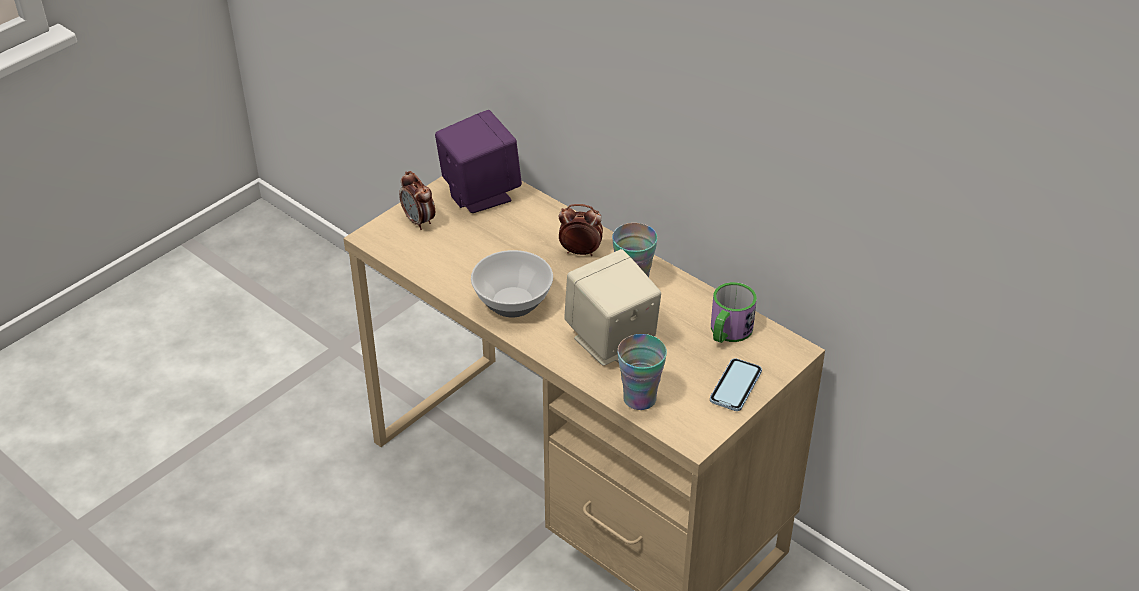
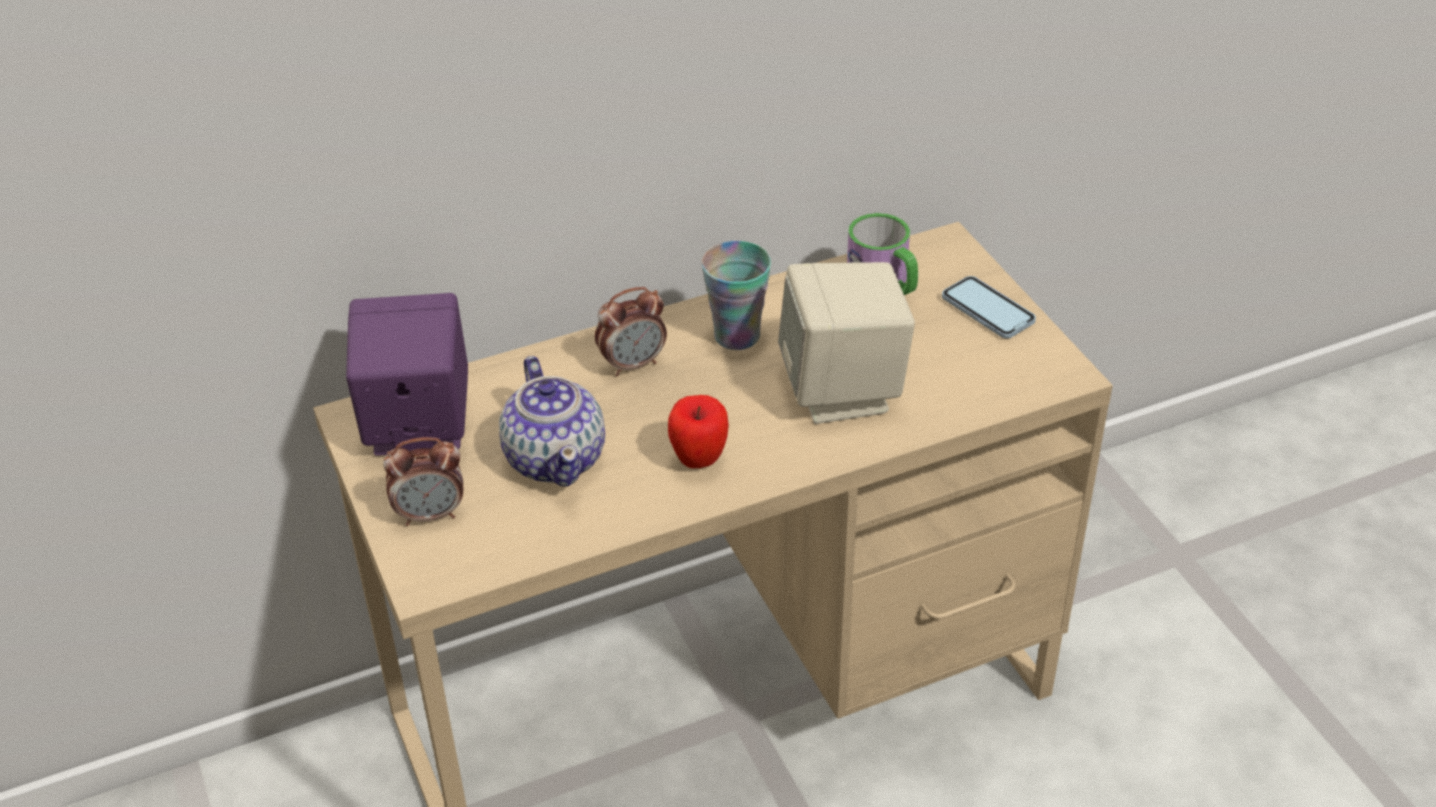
camera: 65 degrees left, 0 degrees up
(485, 249) = (556, 458): none -> teapot
(514, 302) = (699, 461): bowl -> apple
(580, 251) = (633, 364): alarm clock -> alarm clock turned 150 degrees counterclockwise
(639, 399) = (969, 398): cup -> none

